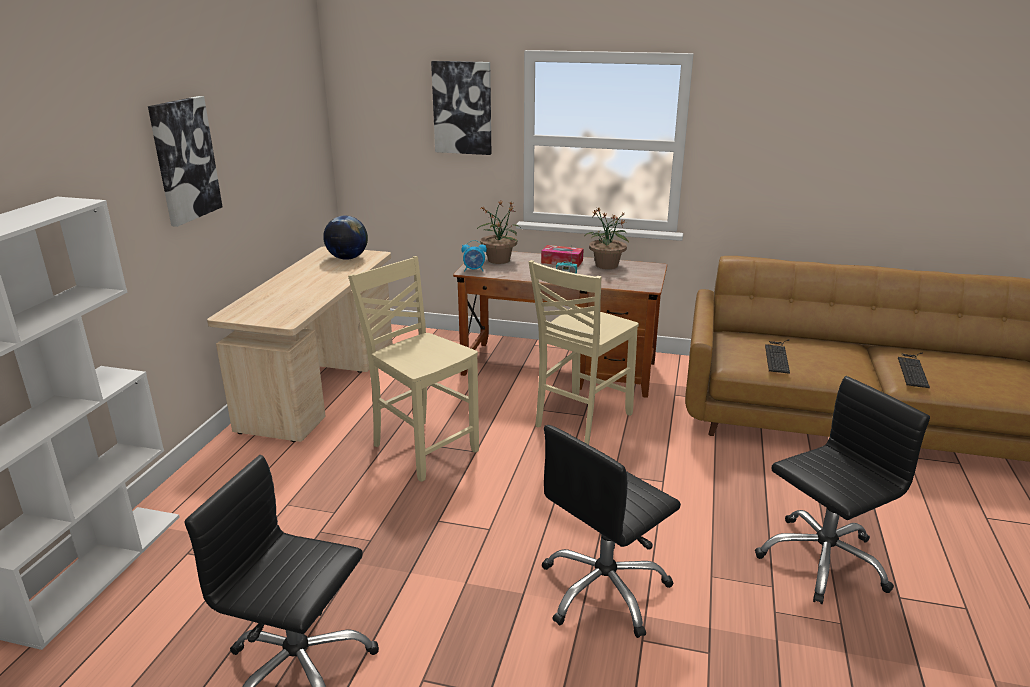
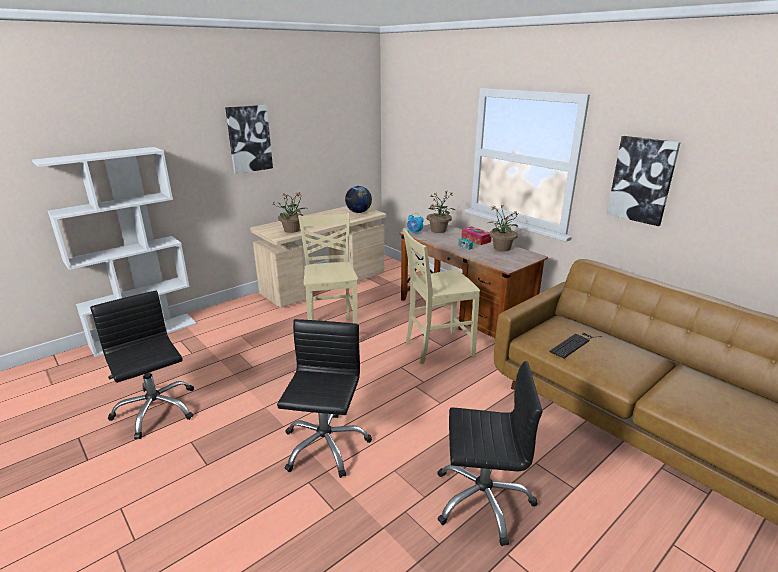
camera: 35 degrees right, 0 degrees up
(290, 306) = (292, 230): none -> potted plant
(462, 108) = (444, 126): picture -> picture (642, 180)
(604, 590) = (324, 445): black office chair -> black office chair turned 105 degrees clockwise
(913, 369) = (684, 392): keyboard -> none

